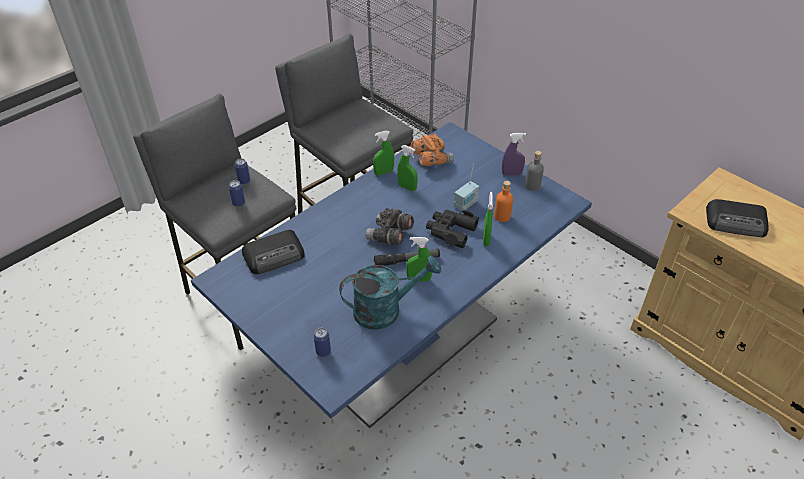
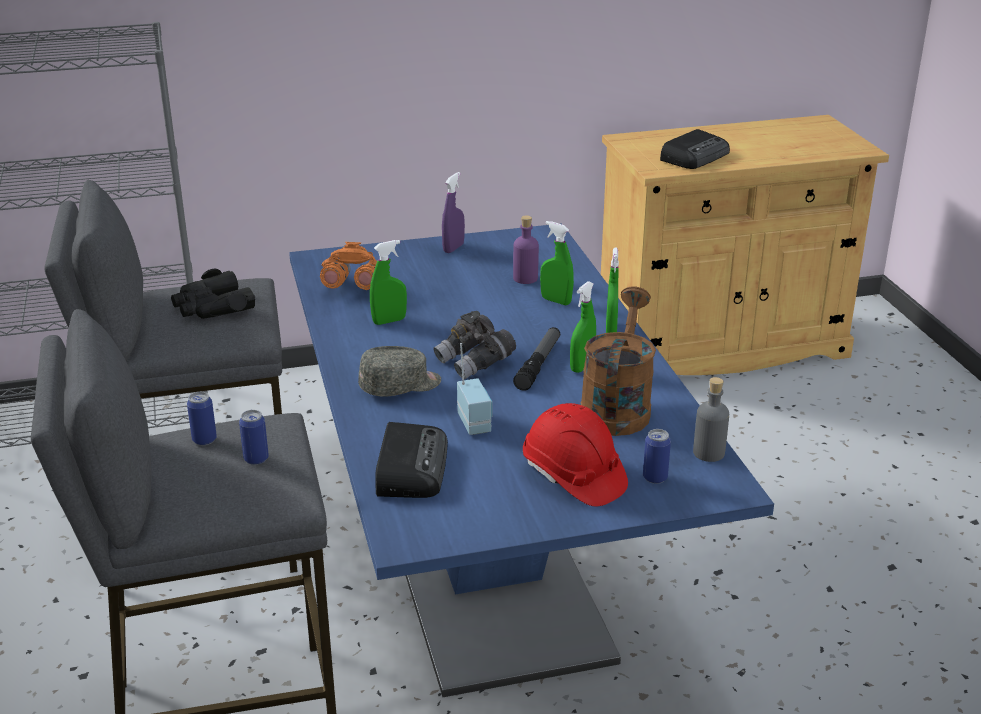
camera: 60 degrees left, 15 degrees down
(303, 318) = (573, 477): none -> red hard hat
(345, 220) = (400, 386): none -> grey cap
(383, 172) = (333, 328): green spray bottle -> green spray bottle (611, 329)
(385, 309) = (617, 406): turquoise watering can -> brown watering can
(450, 231) = (515, 318): black binoculars -> black binoculars (212, 307)
(466, 204) = (476, 293): radio -> radio (476, 423)
(502, 216) = (525, 278): orange bottle -> purple bottle
(532, 186) = (491, 244): grey bottle -> grey bottle (708, 453)

